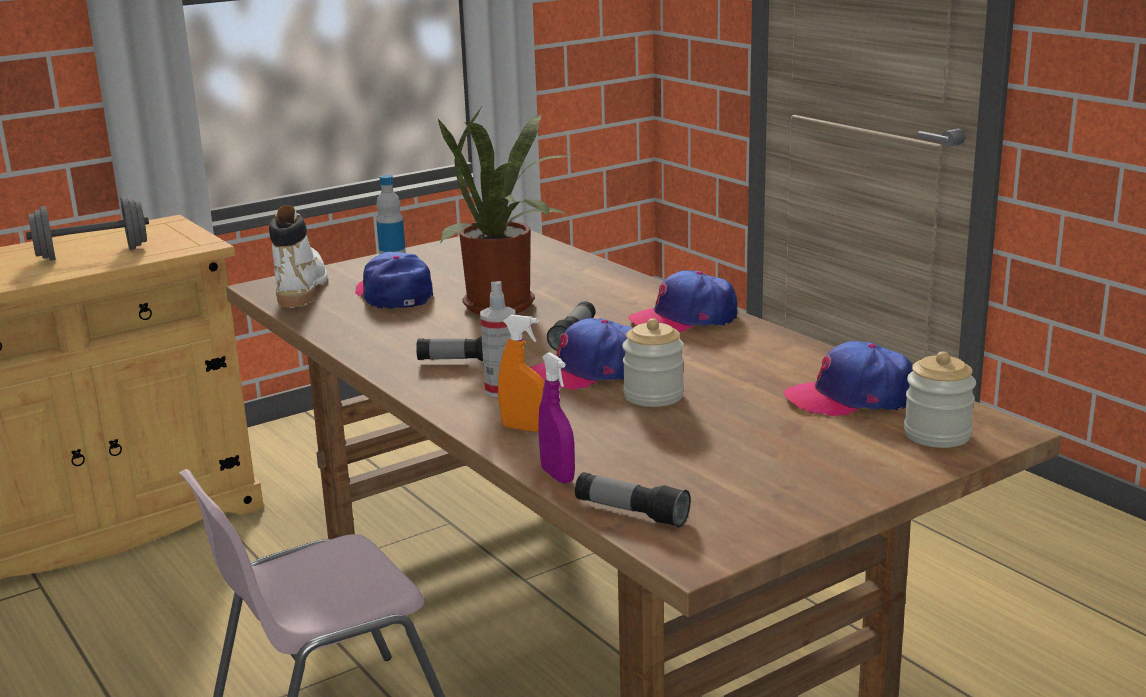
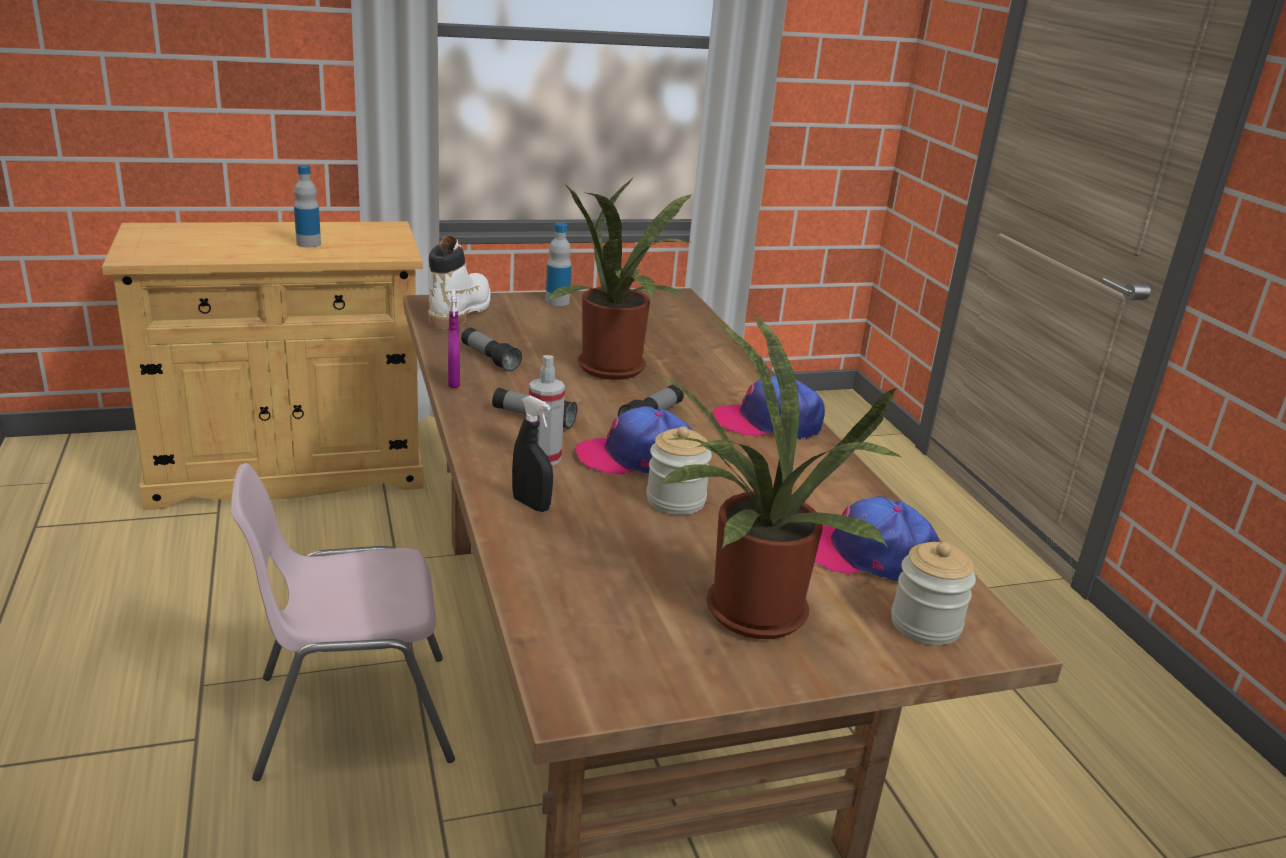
camera: 15 degrees right, 5 degrees up
(92, 254) = (308, 243): grey dumbbell -> bottle
(394, 294) = (531, 335): cap -> none
(524, 428) = (531, 504): orange spray bottle -> black spray bottle
(557, 475) = (520, 566): purple spray bottle -> purple spray bottle (453, 382)
(631, 513) = (553, 630): flashlight -> flashlight (489, 359)
(787, 463) = (746, 615): none -> potted plant

